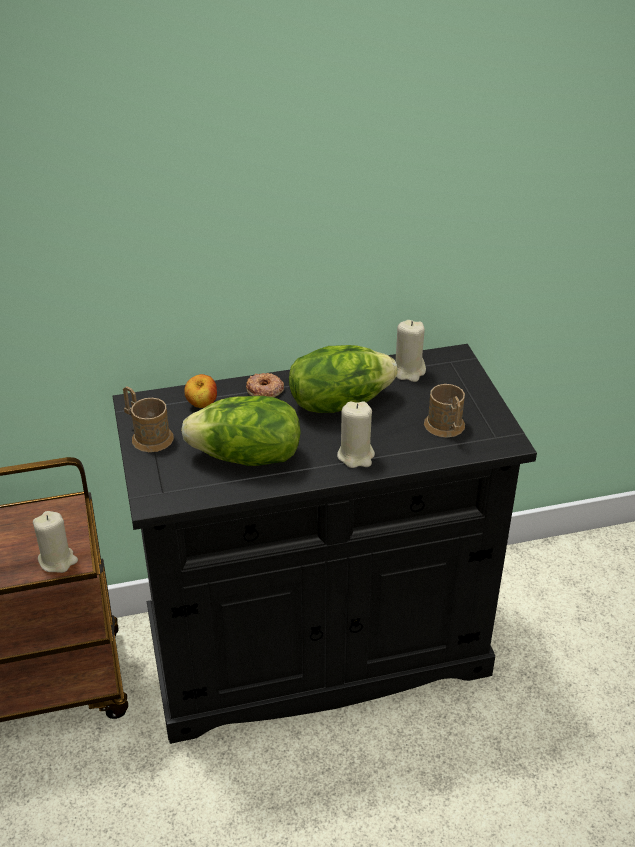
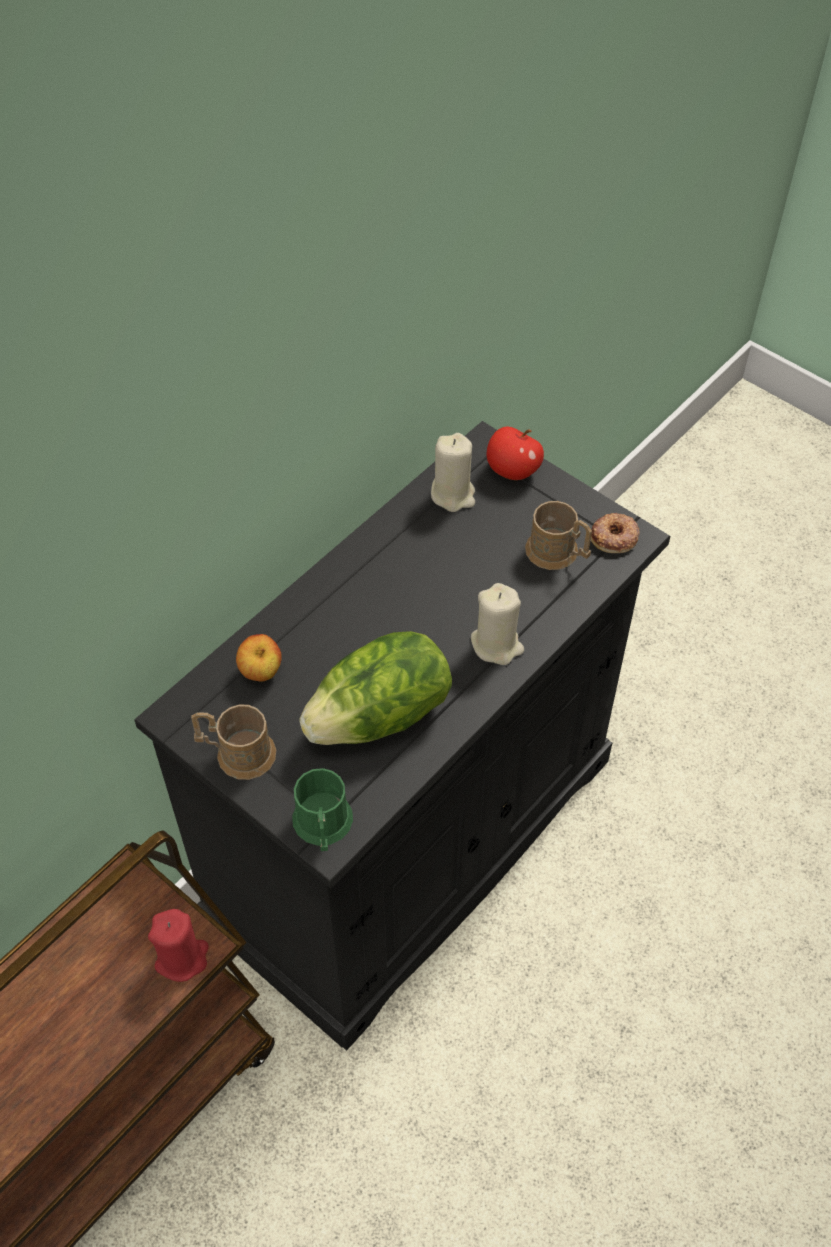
camera: 35 degrees left, 15 degrees up
(57, 560) = (182, 958): beige candle -> red candle
(156, 493) = (323, 826): none -> green mug
(264, 390) = (315, 609): donut -> donut (615, 537)
(339, 402) = (415, 580): lettuce -> none
(460, 375) = (512, 471): none -> apple

